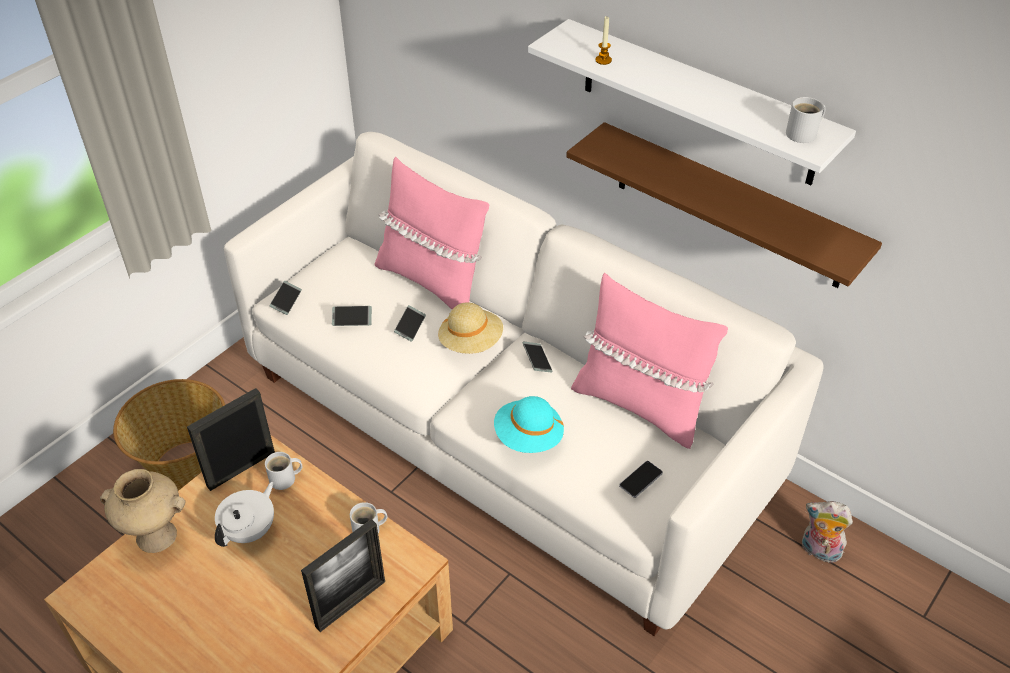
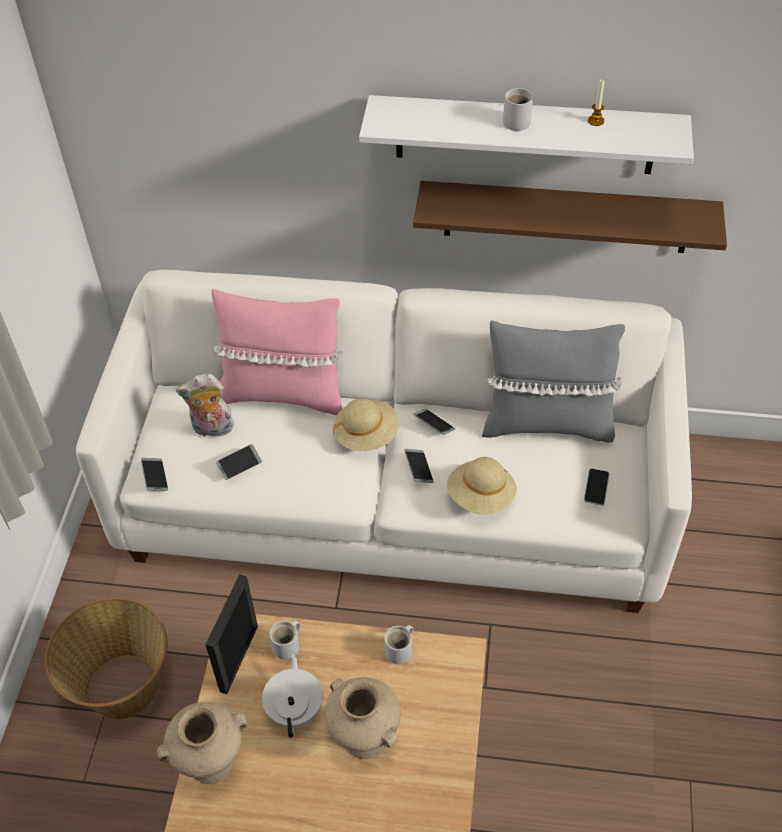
camera: 30 degrees left, 5 degrees up
(282, 583) = (363, 739): none -> beige vase
(350, 604) = (437, 722): picture frame -> none
(410, 326) = (300, 446): phone -> phone (418, 468)
(528, 437) = (481, 497): turquoise hat -> beige hat
(603, 60) = (438, 125): candle -> candle (596, 121)
(640, 405) = (546, 423): pink pillow -> grey pillow
(804, 134) = (657, 133): white mug -> white mug (518, 121)
(818, 551) = (707, 477): plush toy -> plush toy (212, 429)

